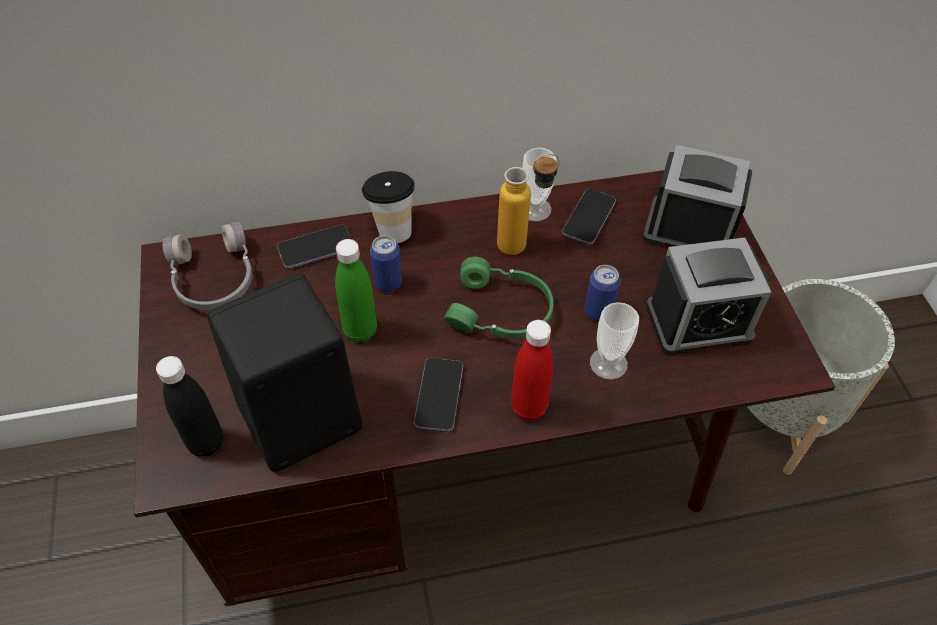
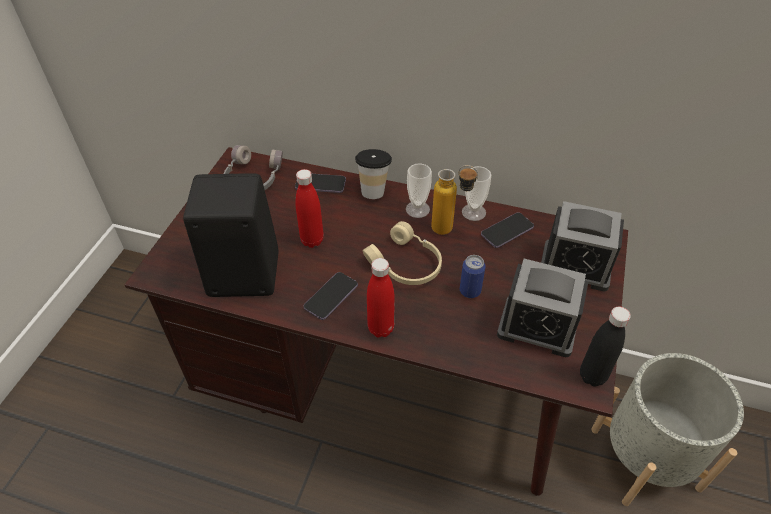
camera: 30 degrees right, 5 degrees down
(206, 442) = (185, 264): black bottle -> black bottle (592, 376)
(360, 331) = (312, 240): green bottle -> red bottle
(388, 283) = (348, 220): can -> none
(501, 312) = (405, 265): green headphones -> beige headphones
(608, 363) = (453, 325): cup -> cup (417, 209)
(690, 230) = (575, 266): alarm clock -> alarm clock turned 150 degrees clockwise

